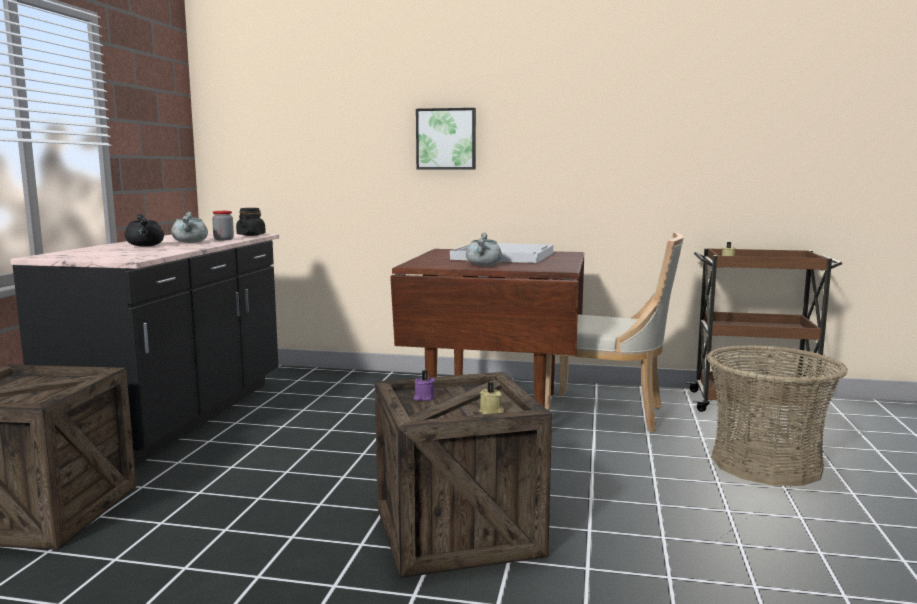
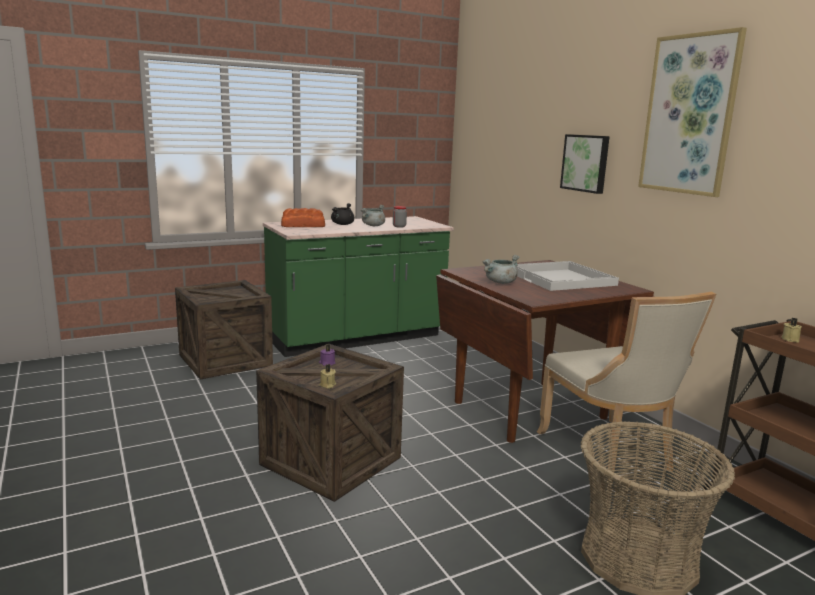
camera: 50 degrees right, 5 degrees up
(101, 253) = (303, 226): none -> bread
(179, 418) = (357, 338): black counter -> green counter
(251, 235) = (432, 225): black jar -> none
(573, 83) = (689, 115): none -> picture

